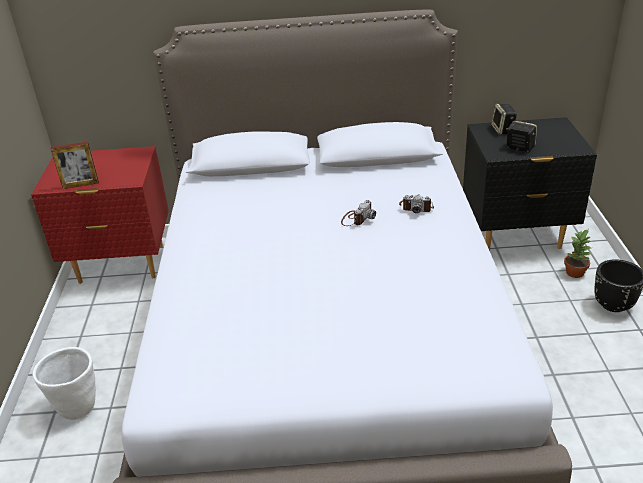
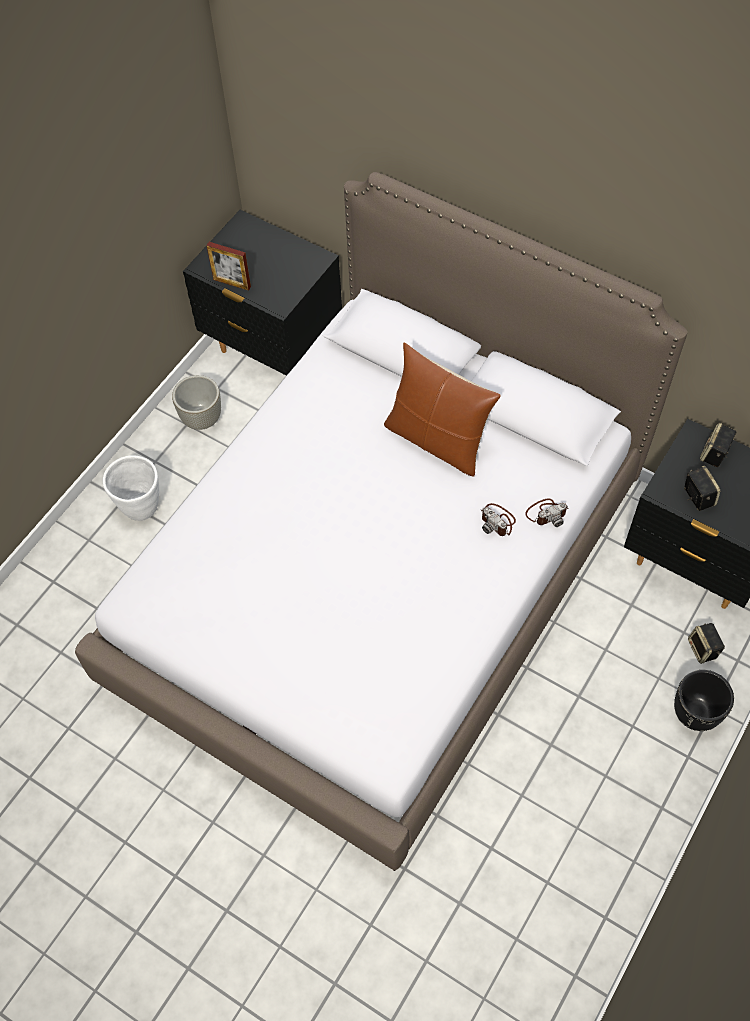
camera: 35 degrees right, 25 degrees up
(91, 327) = (201, 418): none -> grey planter
(122, 264) = (273, 349): red nightstand -> black nightstand
(325, 190) = (437, 440): none -> brown pillow
(357, 218) = (430, 500): camera -> camera (546, 513)
(575, 272) = (703, 649): potted plant -> speaker

